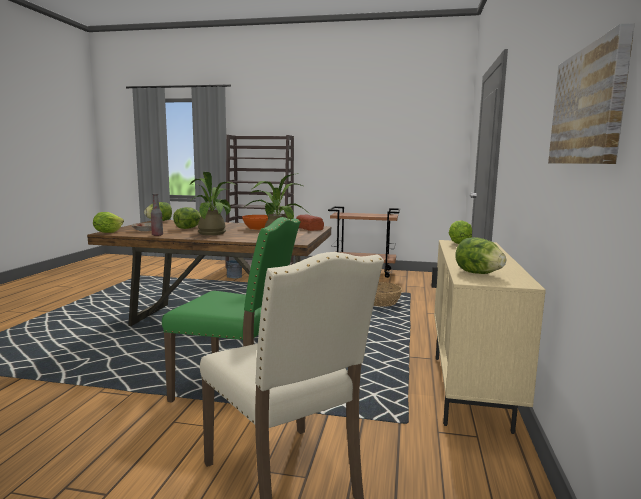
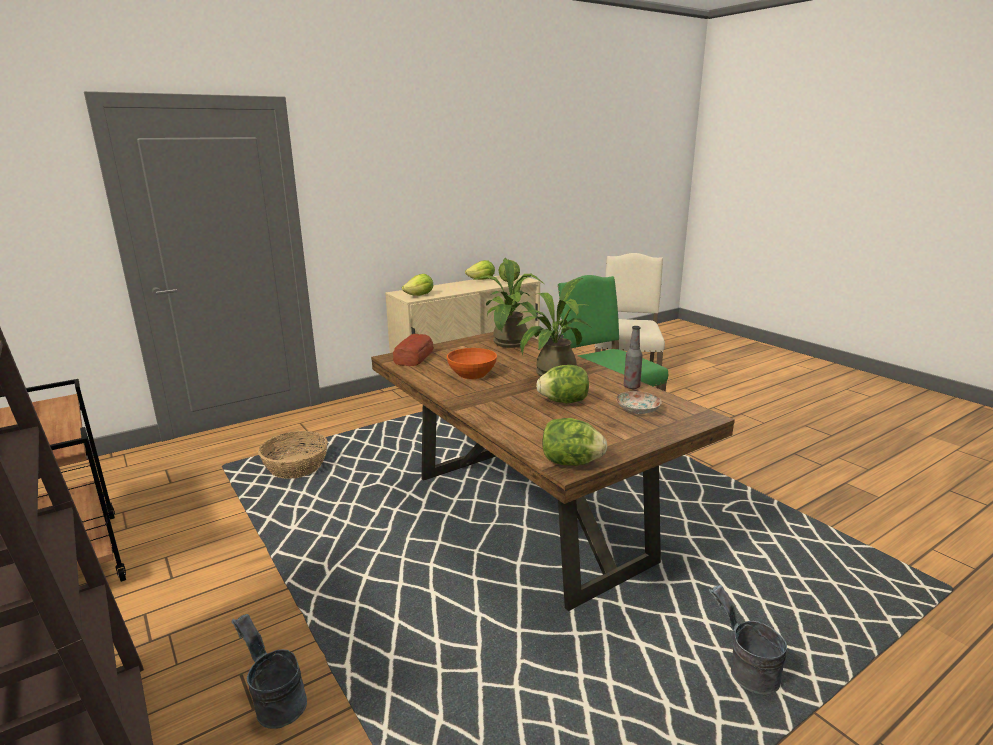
camera: 135 degrees left, 10 degrees up
(79, 312) = (745, 671): none -> grey bucket
(108, 232) = (699, 417): lettuce -> lettuce (481, 280)
(589, 107) = (521, 183): picture -> none

